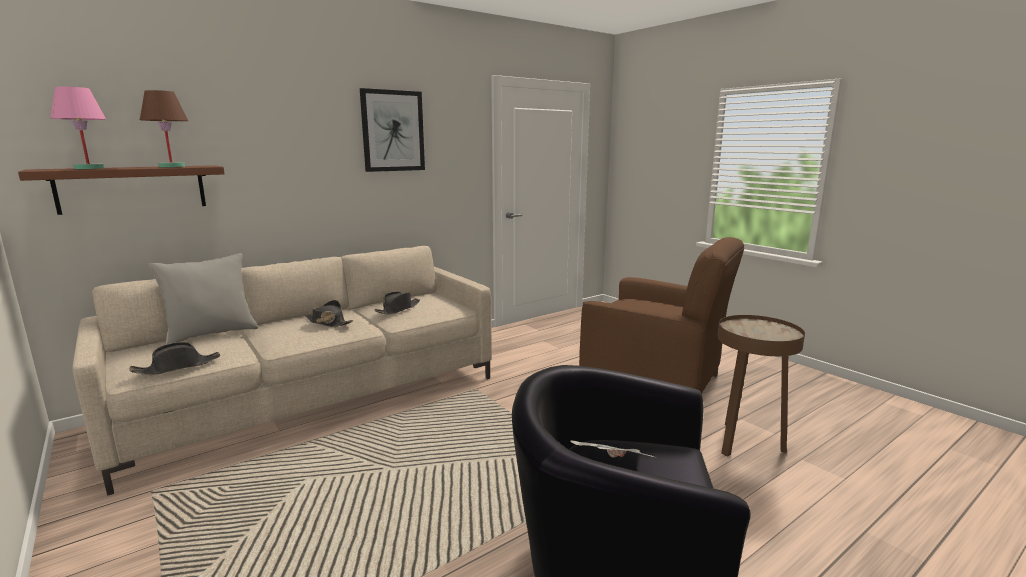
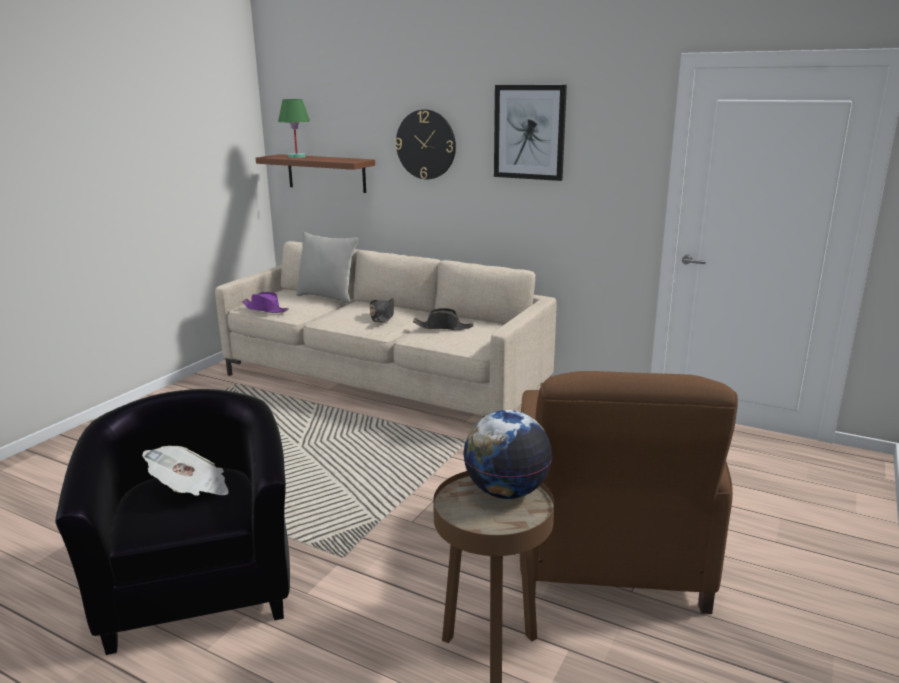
camera: 65 degrees right, 5 degrees up
(89, 168) = (297, 156): pink table lamp -> green table lamp
(172, 166) = (336, 159): brown table lamp -> none
(178, 367) = (265, 309): black hat -> purple hat
(286, 145) = (426, 144): none -> wall clock
(744, 325) = (506, 491): none -> globe

